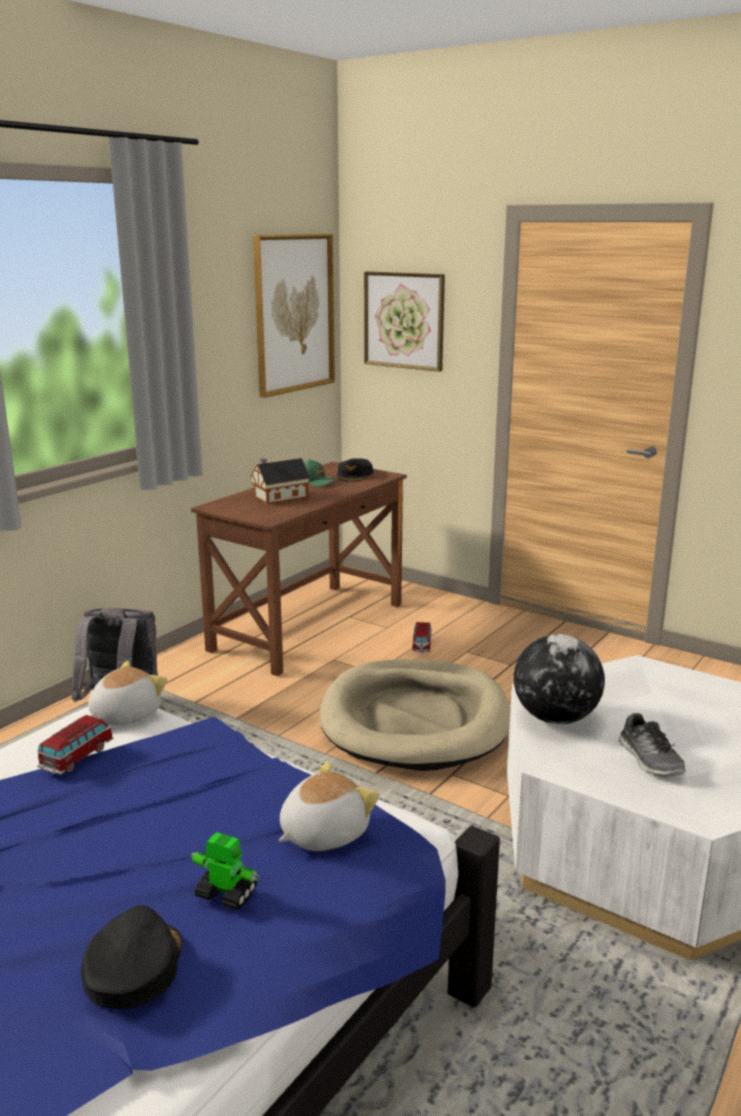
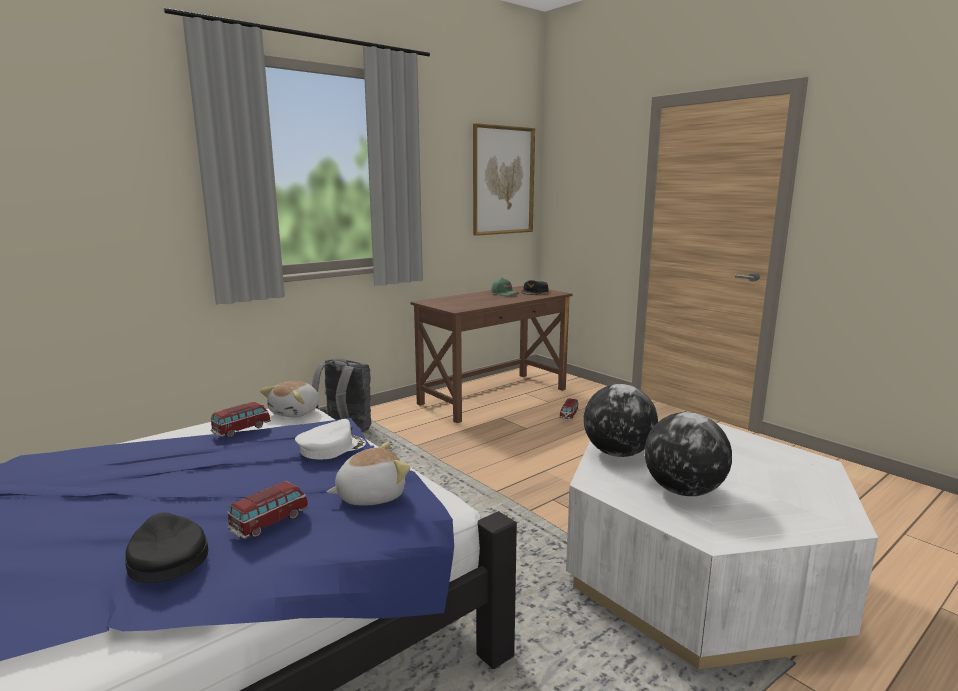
camera: 15 degrees right, 5 degrees down
(124, 715) = (296, 412): plush toy -> plush toy turned 150 degrees clockwise
(133, 967) = (166, 558): black cap -> black cap turned 60 degrees counterclockwise
(226, 770) = (331, 447): none -> white cap
(226, 894) = (269, 522): toy robot -> toy car
(279, 497) = (473, 299): toy house -> none
(404, 320) = (580, 186): picture -> none
(415, 720) = (541, 461): beige dog bed -> none
(650, 760) = (683, 490): shoe -> globe

